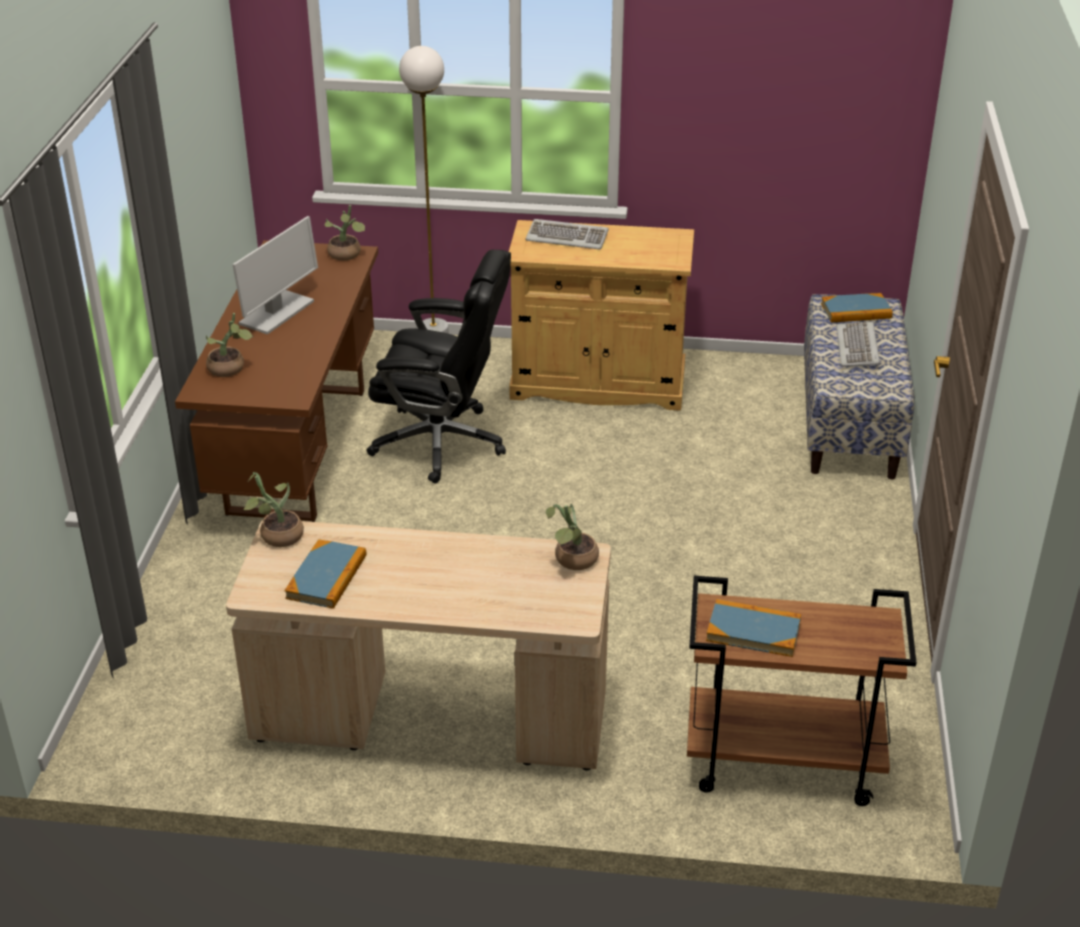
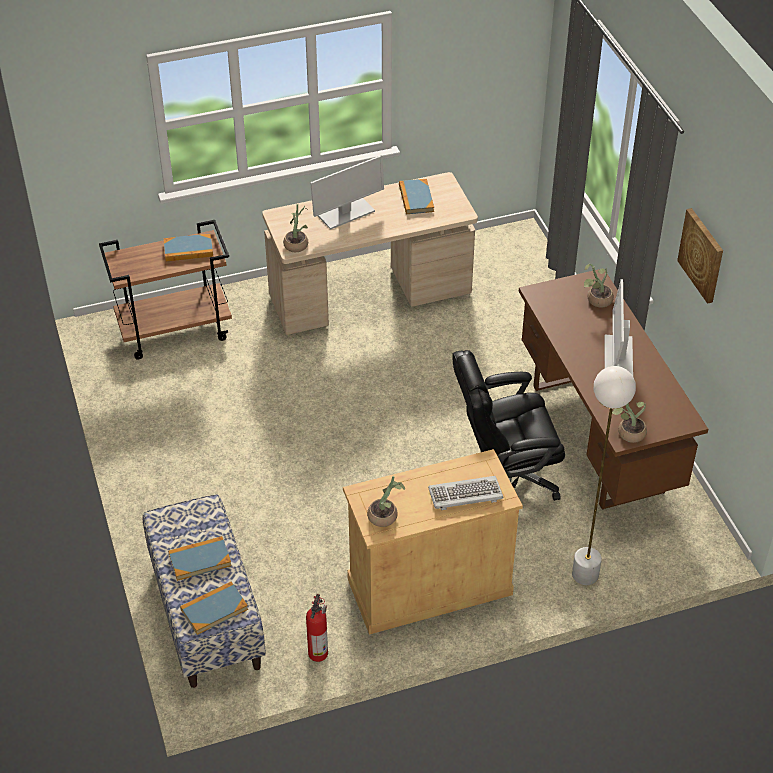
camera: 155 degrees right, 10 degrees up
(173, 155) = (702, 255): none -> picture
(276, 536) = (461, 210): potted plant -> potted plant (386, 515)
(461, 586) = (346, 214): none -> monitor
(742, 368) = (318, 652): none -> fire extinguisher
(858, 347) = (200, 560): keyboard -> book

